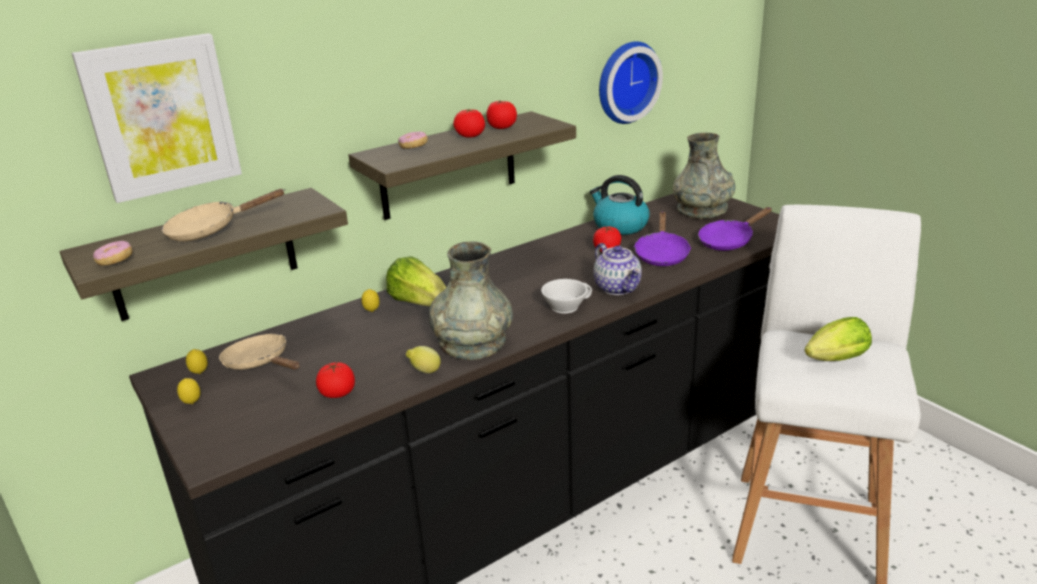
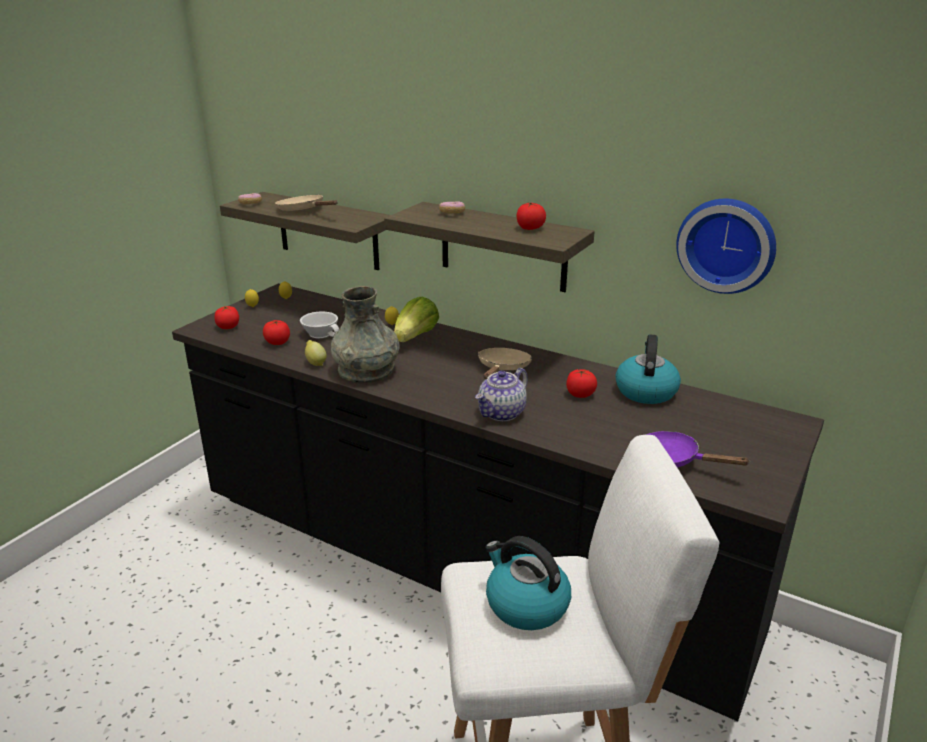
camera: 65 degrees right, 0 degrees up
(161, 117) = (315, 130): picture -> none
(260, 363) = (305, 311): beige frying pan -> beige frying pan (502, 369)
(470, 136) = (495, 223): tomato -> tomato (228, 327)
(565, 305) = (449, 395): white cup -> white cup (322, 333)
(661, 254) = (597, 424): purple frying pan -> none
(702, 210) = (746, 432): grey vase -> none
(833, 361) = (525, 604): lettuce -> kettle

